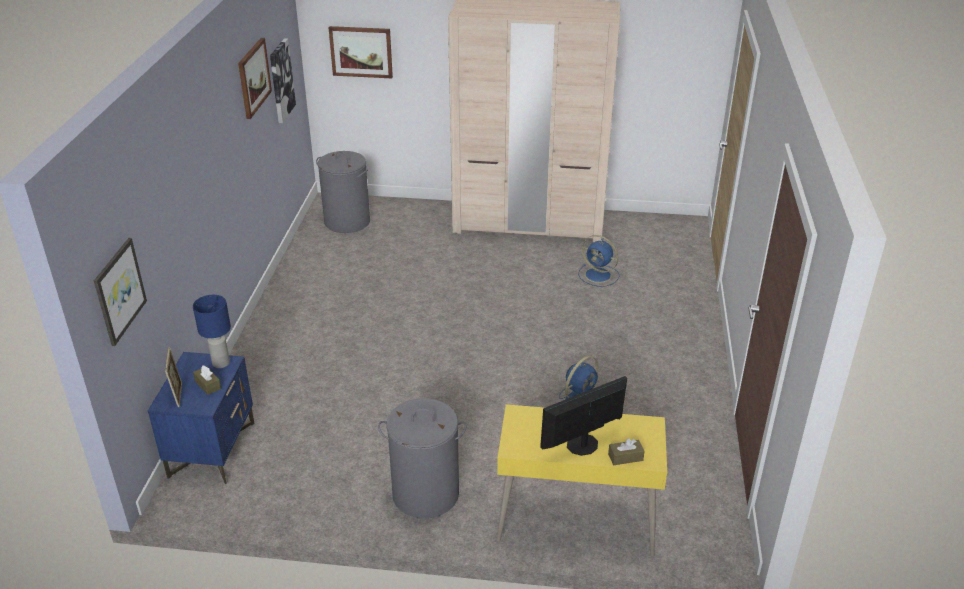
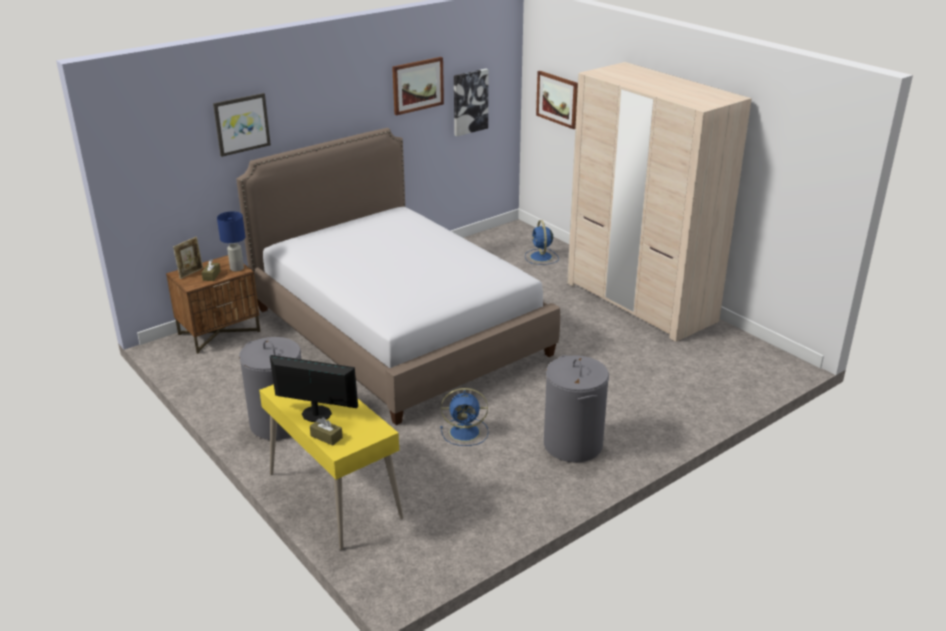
camera: 45 degrees right, 5 degrees down
(119, 291) = (155, 175): picture -> picture (241, 124)
(212, 449) = (219, 333): blue nightstand -> brown nightstand
(347, 221) = (506, 245): grey laundry basket -> grey laundry basket (572, 444)
(386, 348) = (399, 331): none -> bed
(599, 275) = (631, 363): blue fan -> blue fan (541, 257)

